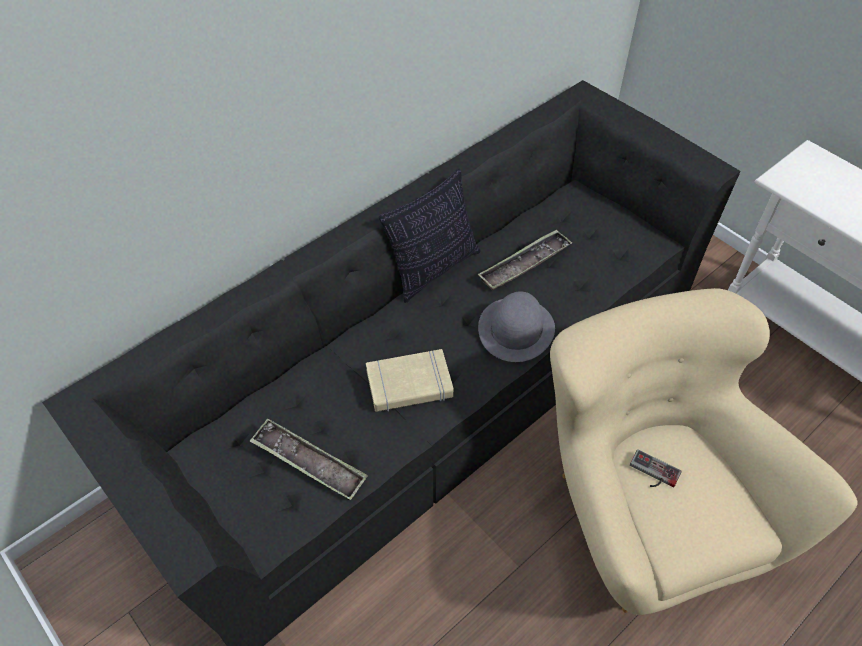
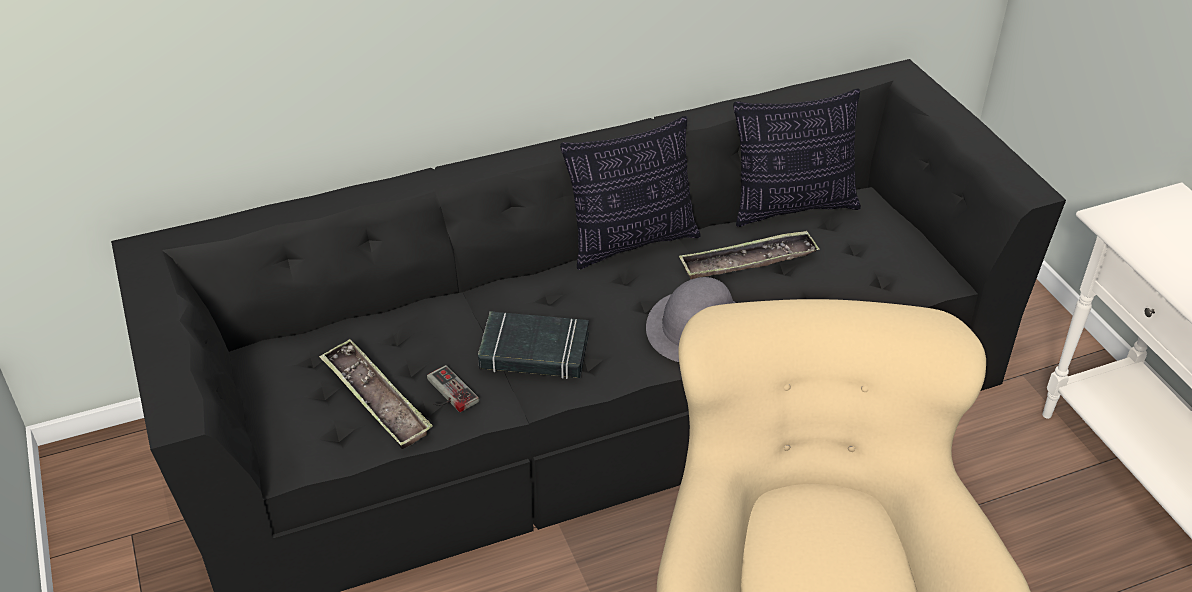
camera: 20 degrees right, 10 degrees down
(409, 385) = (534, 352): beige book -> black book
(531, 210) = (792, 207): none -> pillow
(652, 473) = (793, 532): game controller -> game controller (446, 393)

